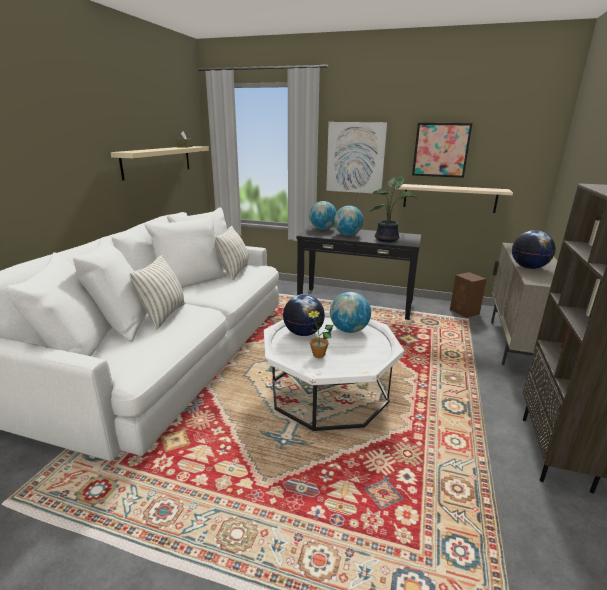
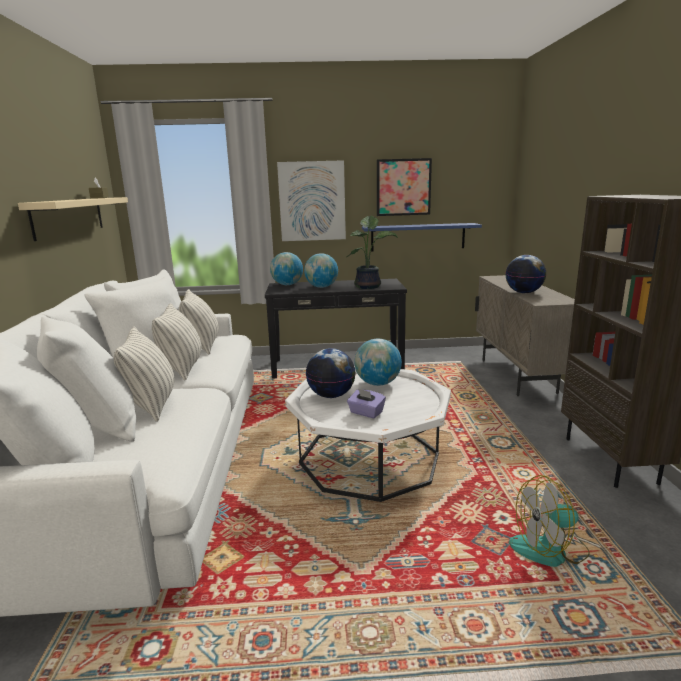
camera: 20 degrees left, 5 degrees down
(206, 289) = (182, 368): none -> pillow
(318, 355) = (366, 413): potted plant -> purple tissue box
(430, 519) = (549, 549): none -> fan
(449, 198) = (418, 237): beige shelf -> blue shelf
(465, 312) = (452, 355): brown speaker -> none

